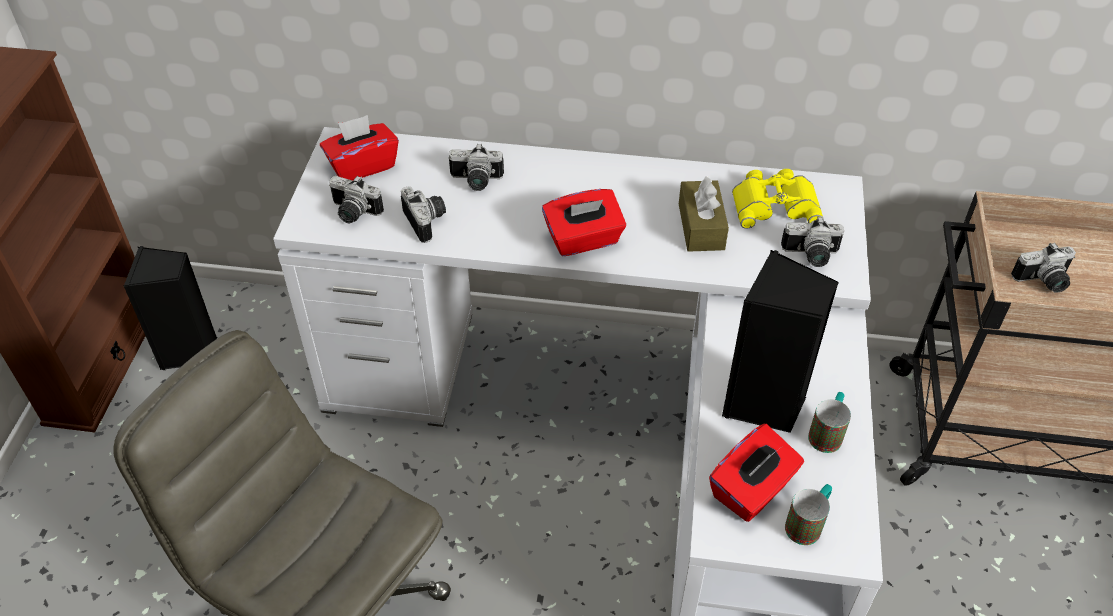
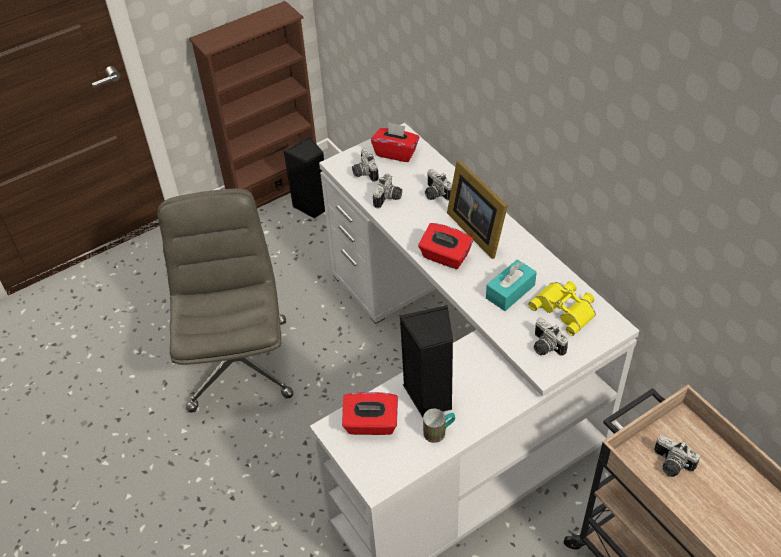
camera: 50 degrees right, 0 degrees up
(575, 187) = (477, 229): none -> picture frame
(701, 226) = (510, 291): brown tissue box -> turquoise tissue box
(807, 523) = (373, 458): mug -> none

